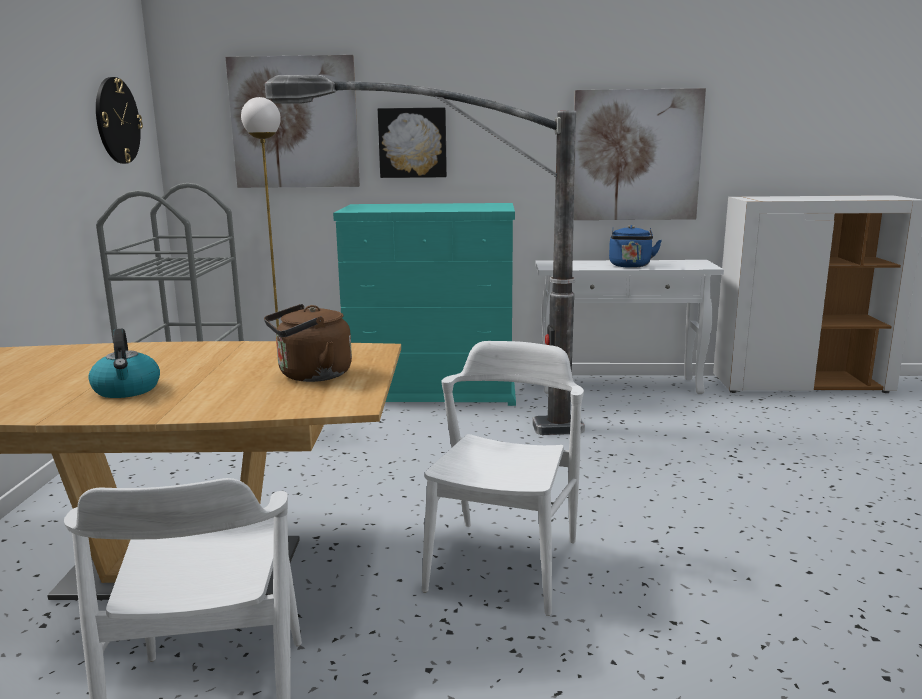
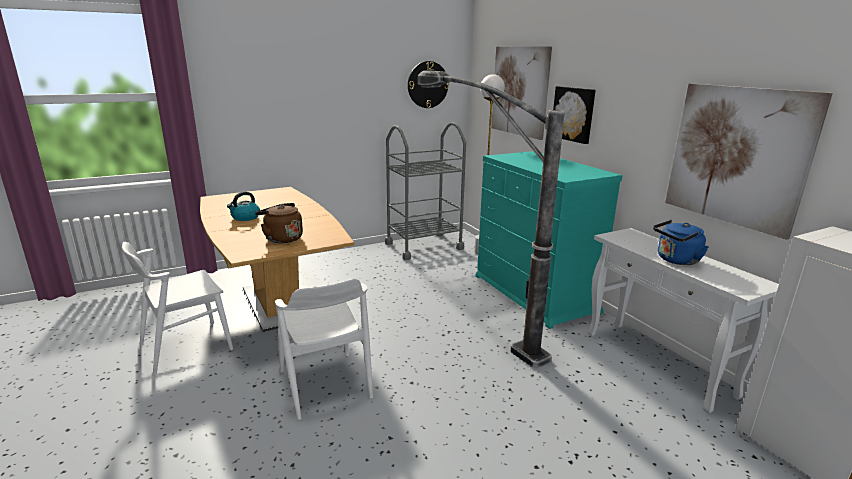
camera: 60 degrees right, 5 degrees up
(504, 565) = (324, 384): white chair -> white chair turned 75 degrees clockwise

